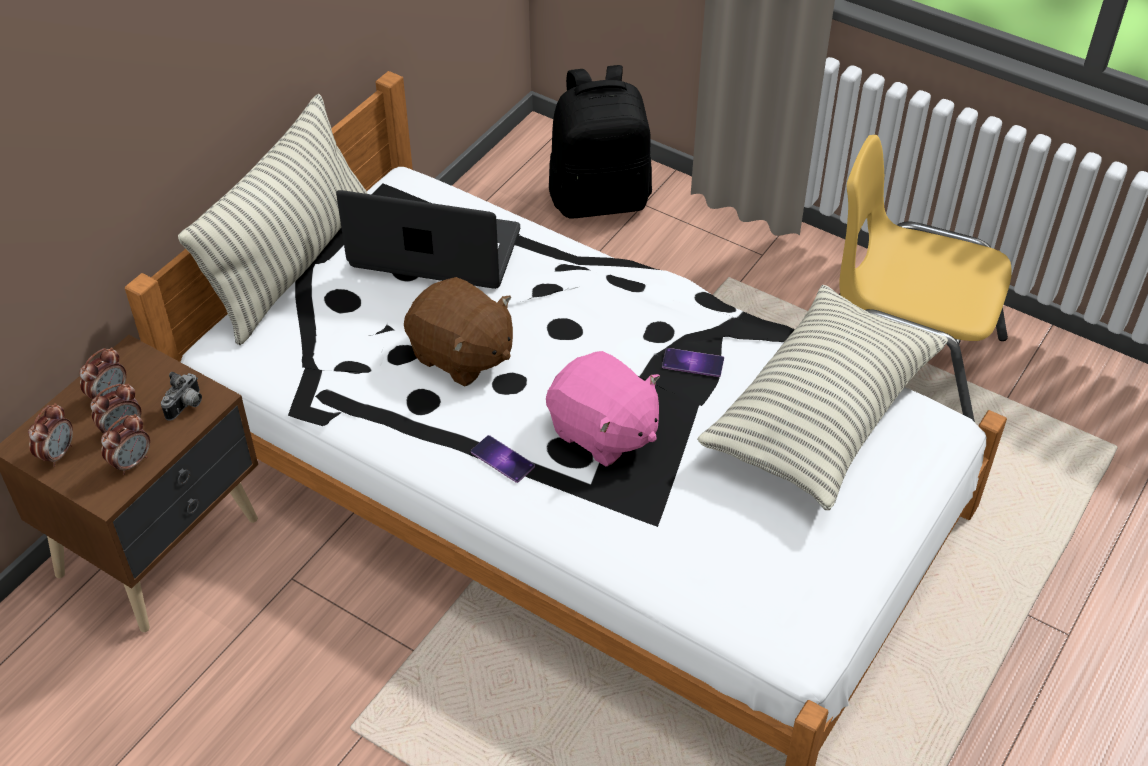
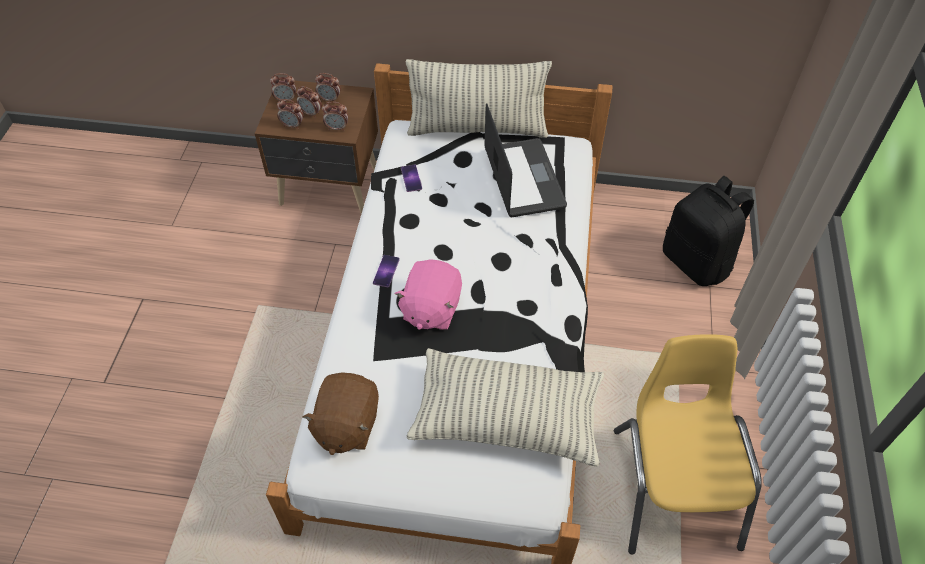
camera: 65 degrees right, 5 degrees up
(187, 406) = (337, 128): camera -> alarm clock
(461, 355) = (452, 223): brown plush toy -> brown plush toy (346, 425)
(693, 363) = (510, 333): phone -> phone (411, 178)

